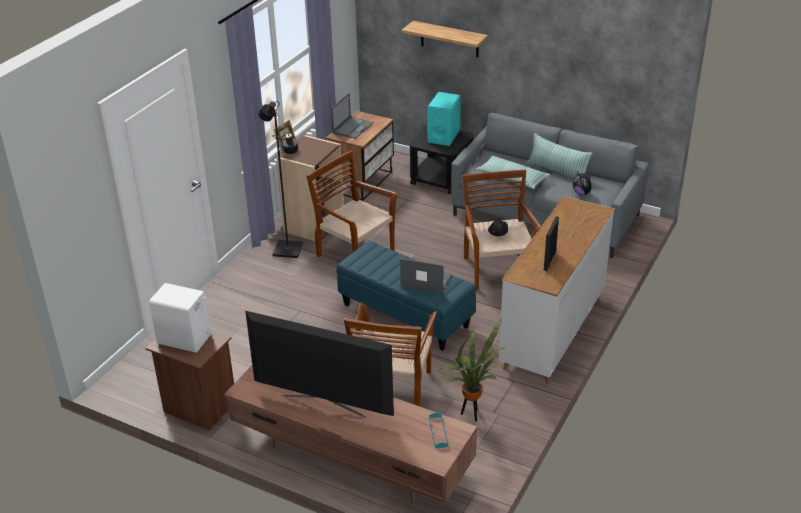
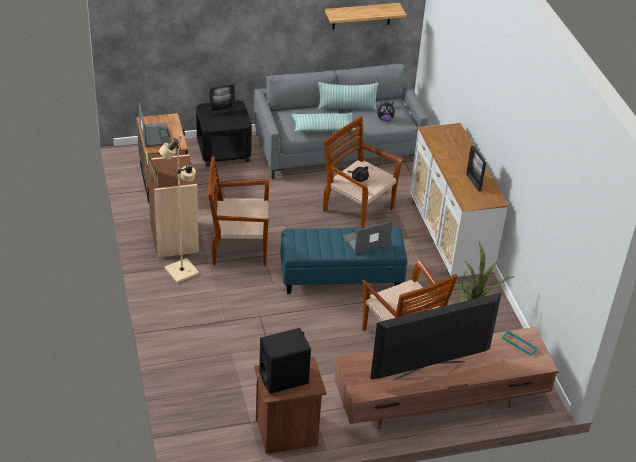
camera: 45 degrees left, 5 degrees up
(185, 339) = (284, 378): white speaker -> black speaker
(288, 250) = (182, 271): black floor lamp -> beige floor lamp
(443, 136) = (222, 112): turquoise speaker -> picture frame
(449, 39) = (212, 22): shelf -> shelf (361, 16)

